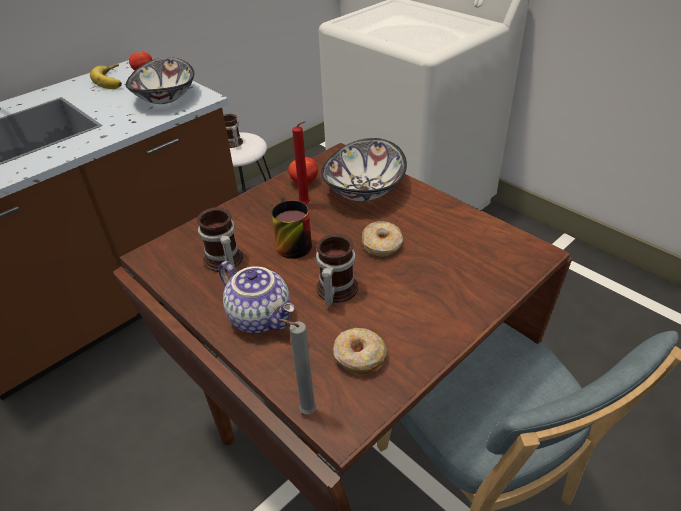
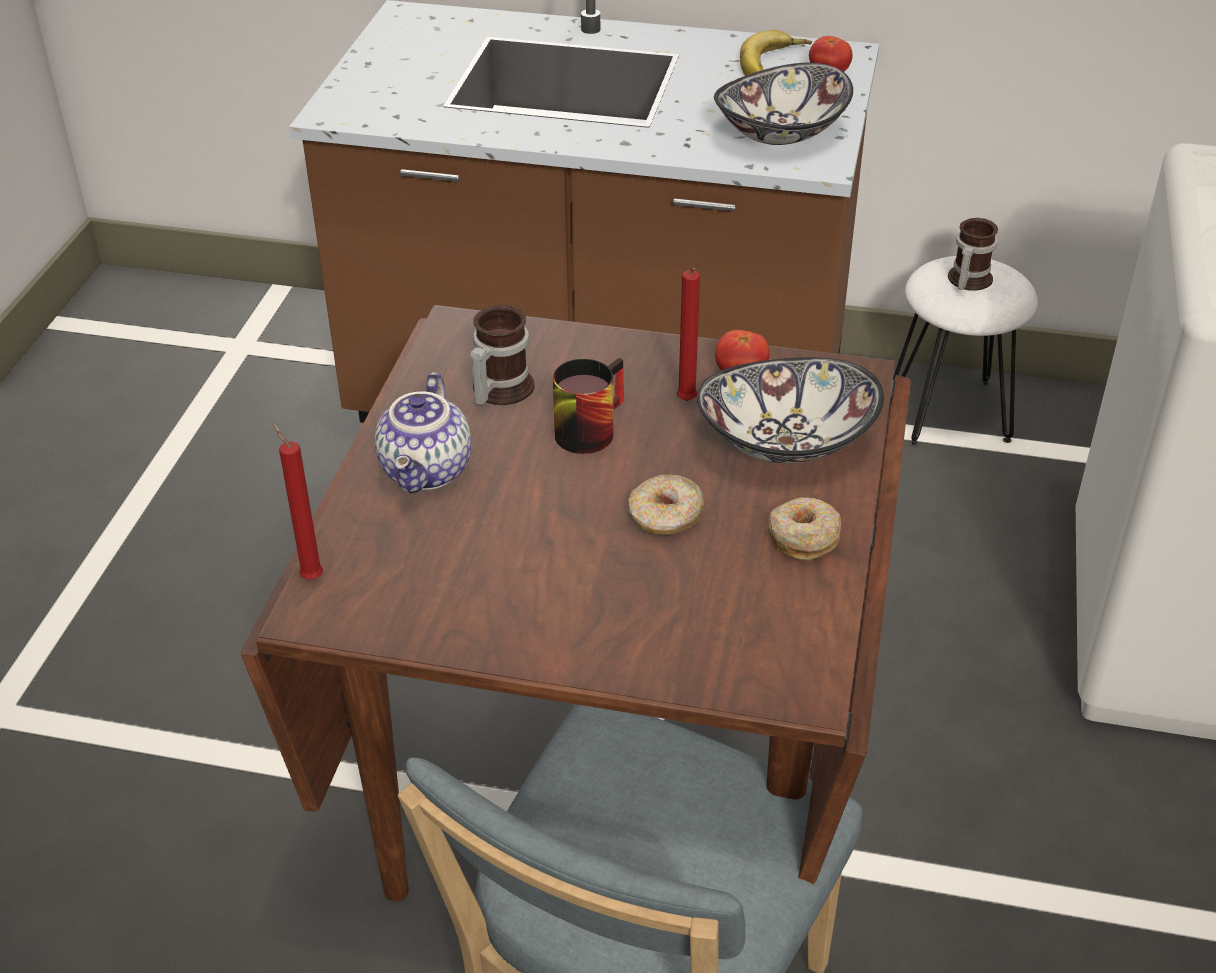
camera: 55 degrees right, 0 degrees up
(305, 411) = (310, 576): grey candle -> red candle
(334, 291) = (527, 511): mug -> none
(359, 357) = (426, 585): donut -> donut (803, 537)

